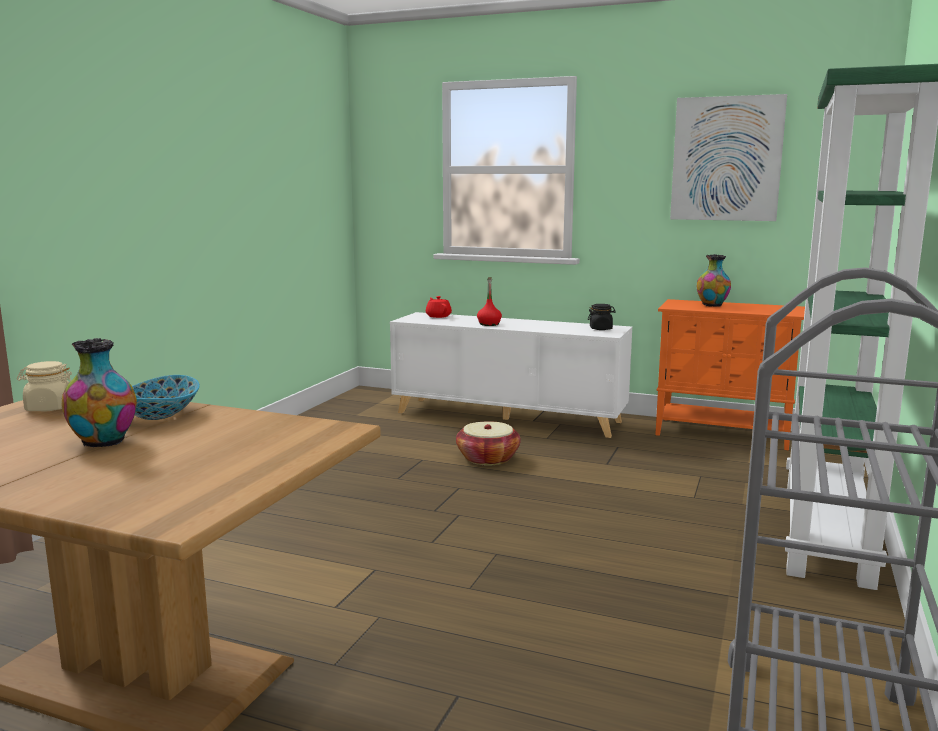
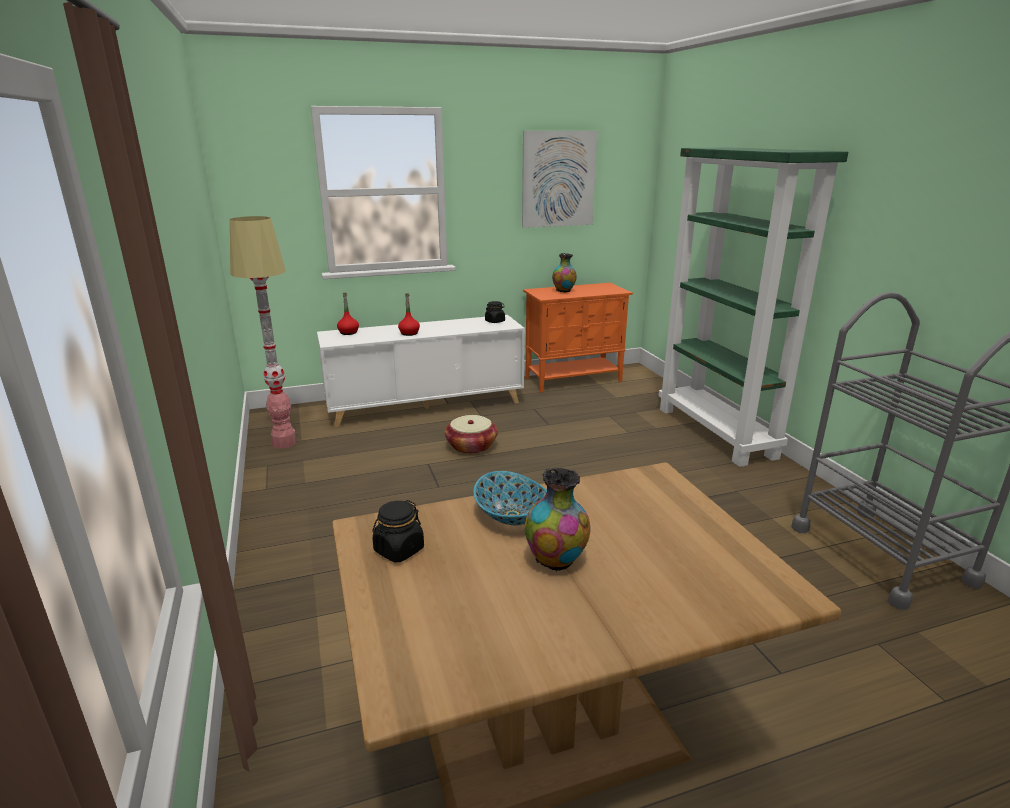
camera: 40 degrees left, 10 degrees up
(49, 408) = (399, 550): beige jar -> black jar
(340, 413) = (284, 443): none -> floor lamp
(438, 316) = (348, 332): red teapot -> red bottle

